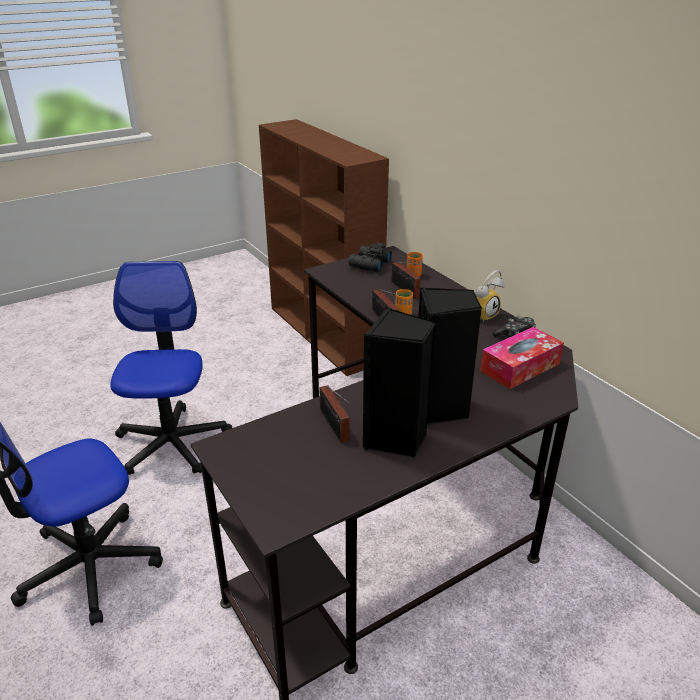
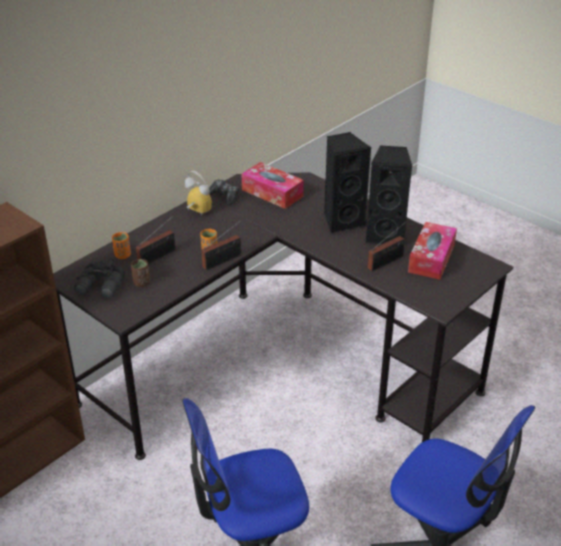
camera: 105 degrees left, 5 degrees up
(324, 468) = (431, 258): none -> tissue box
(366, 280) = (141, 283): none -> brown cup

